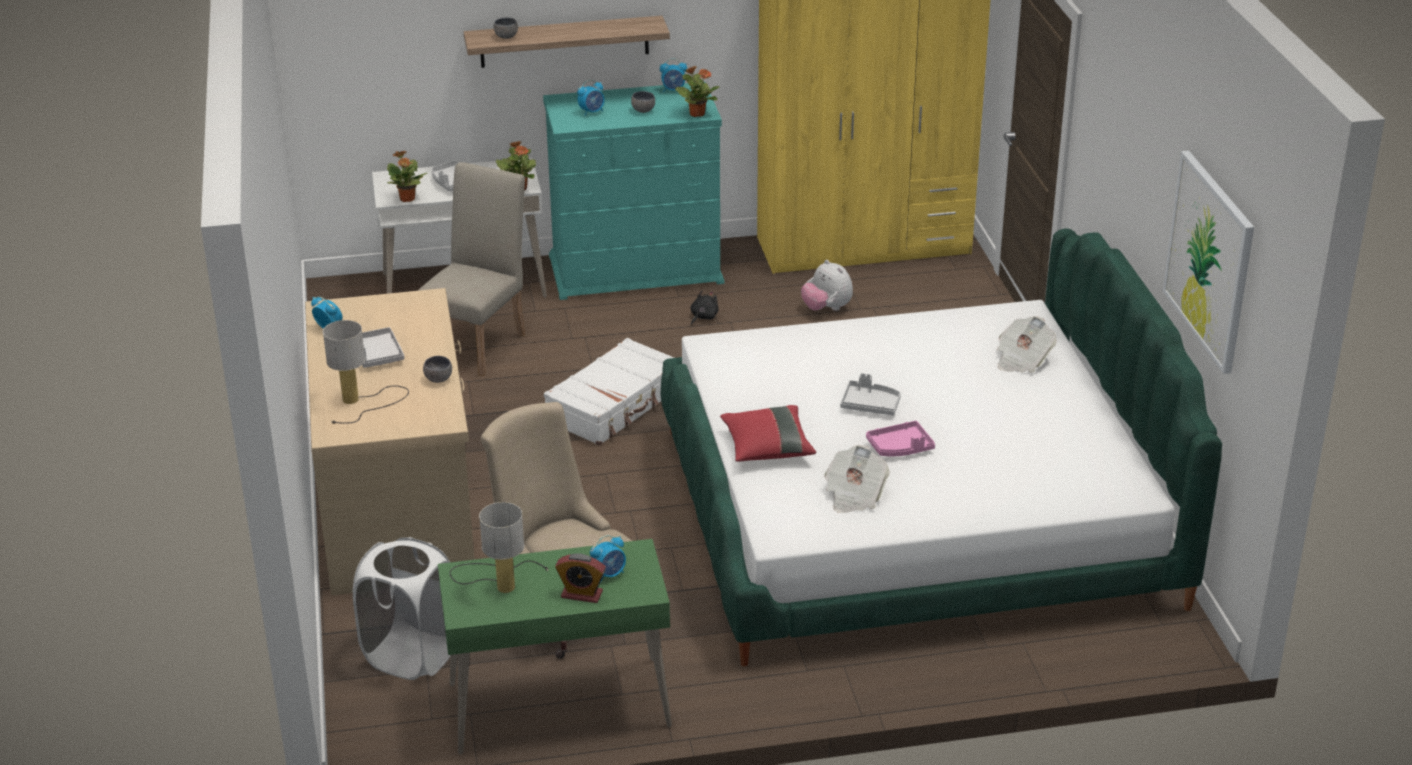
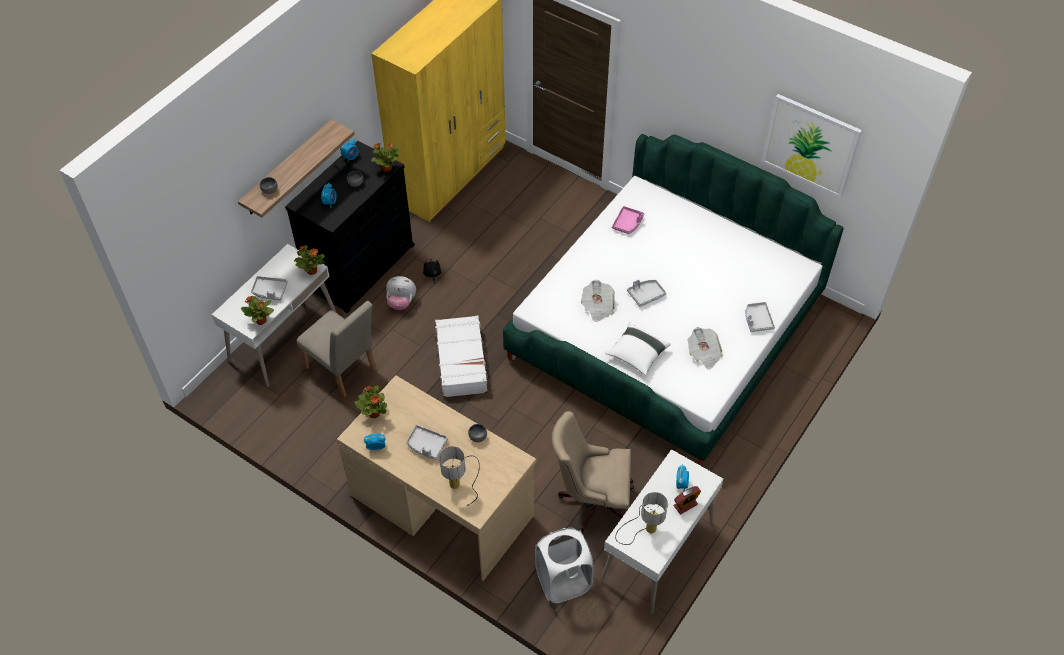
camera: 45 degrees left, 20 degrees up
(372, 303) = (374, 413): none -> potted plant
(479, 343) = (344, 372): beige chair -> beige chair turned 150 degrees clockwise
(559, 706) = (657, 552): green desk -> white desk
(636, 269) = (359, 265): turquoise dresser -> black dresser
(767, 448) = (637, 354): red pillow -> white pillow
(826, 308) = (482, 228): plush toy -> plush toy (401, 302)
(900, 447) = (688, 311): pink tray -> pink tray (627, 223)
(983, 506) = (757, 320): none -> grey tray
(1022, 360) = (671, 220): newspaper -> newspaper (597, 307)

